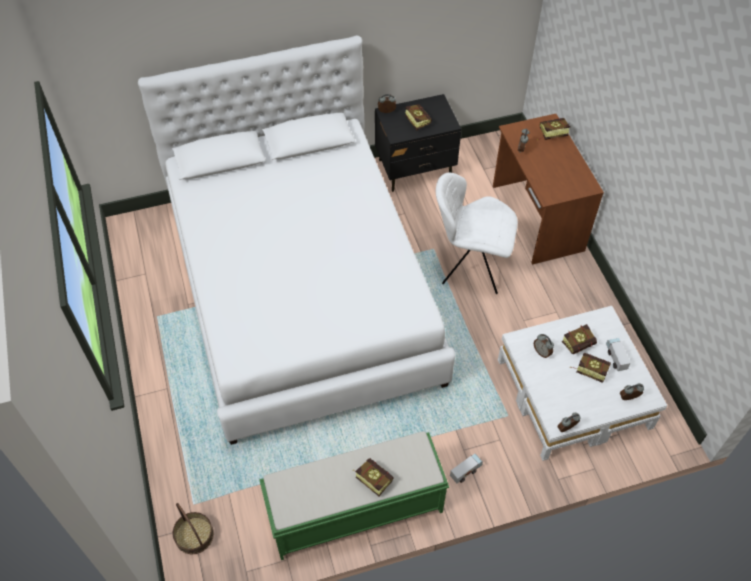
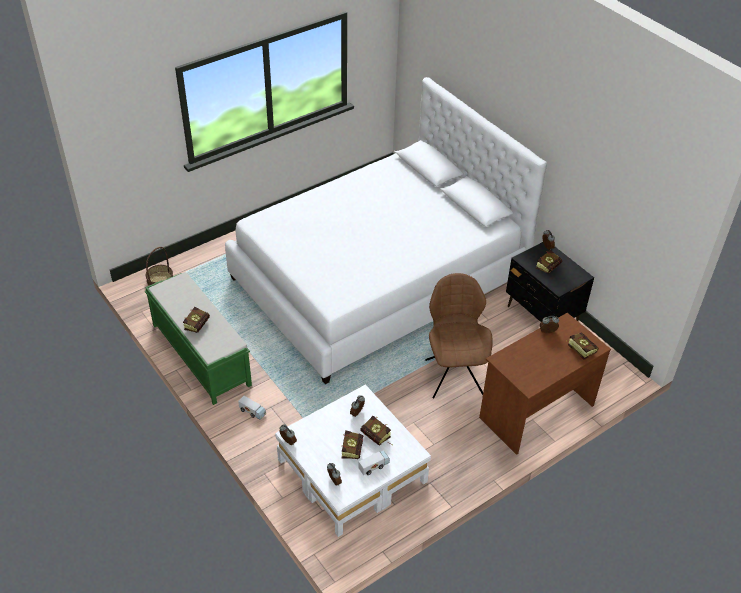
camera: 70 degrees right, 10 degrees down
(471, 266) = (453, 375): white chair -> brown chair

